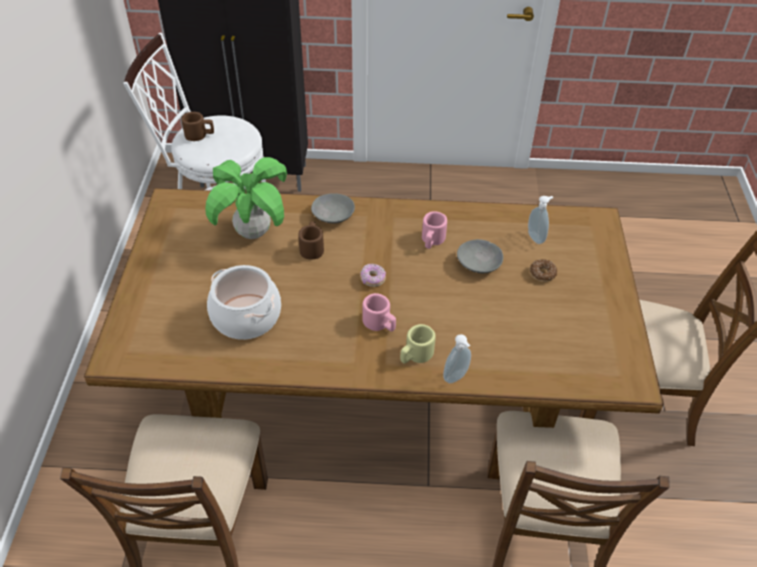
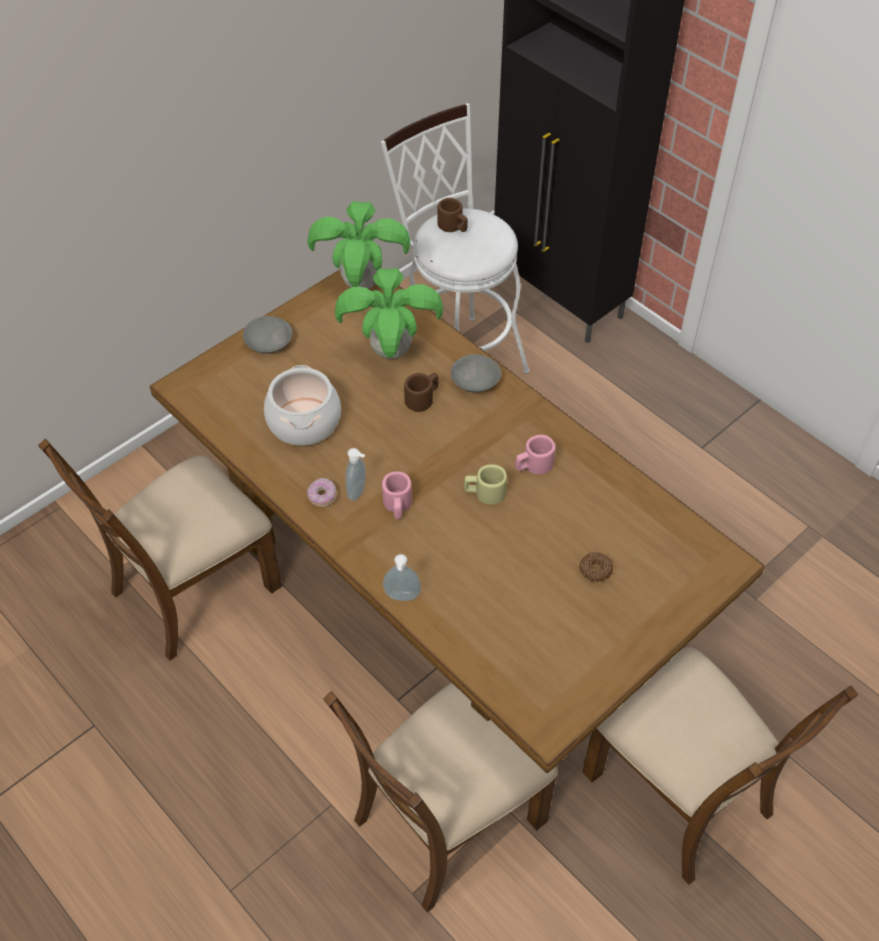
camera: 45 degrees right, 5 degrees up
(177, 204) = (361, 284): none -> potted plant
(372, 279) = (438, 463): donut -> donut (322, 496)
(415, 355) = (393, 553): beige mug -> beige mug (484, 493)
(479, 263) = (549, 517): grey bowl -> grey bowl (269, 342)
(536, 237) = (636, 534): soap dispenser -> soap dispenser (358, 492)

